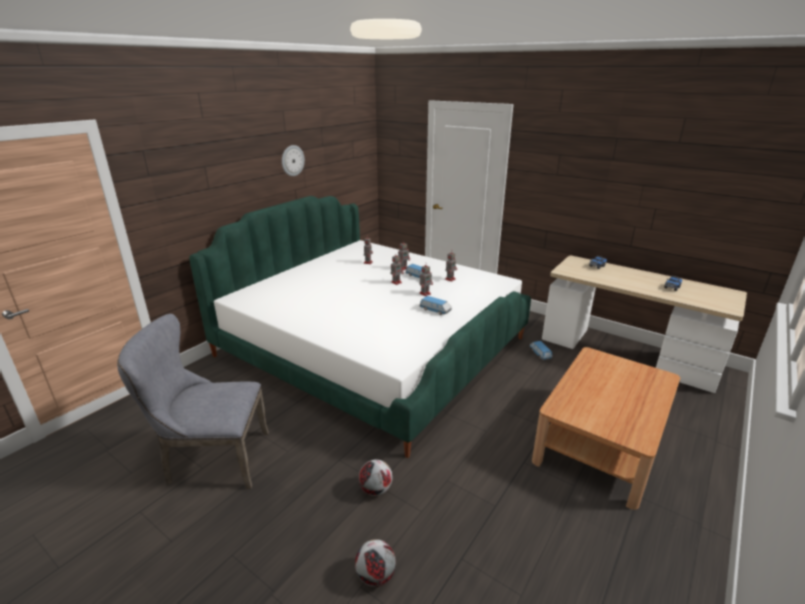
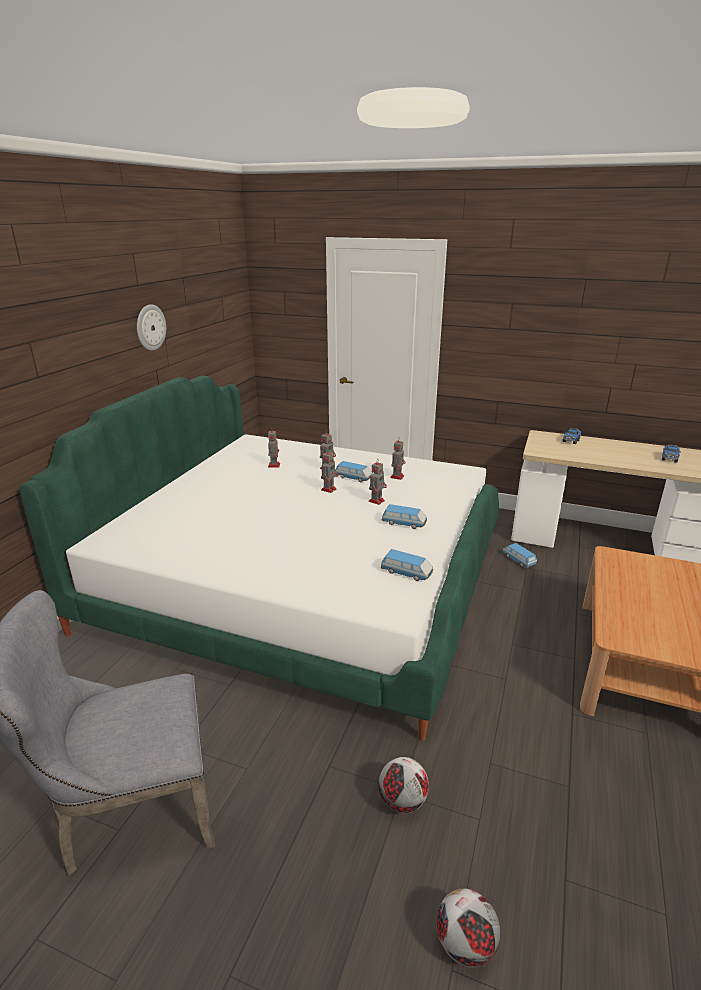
camera: 15 degrees left, 0 degrees up
(417, 342) = (406, 573): none -> toy car

